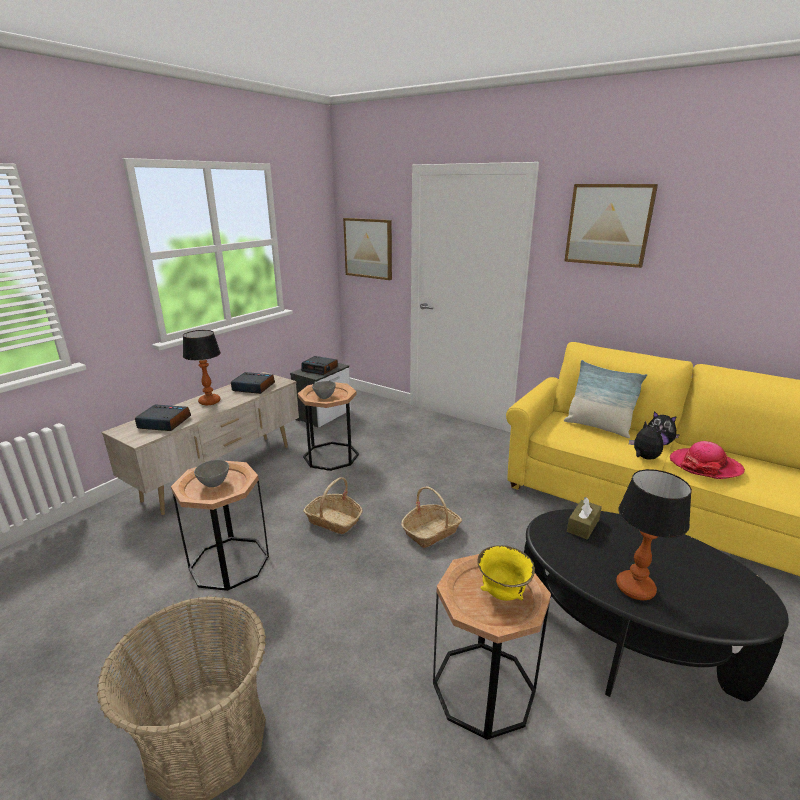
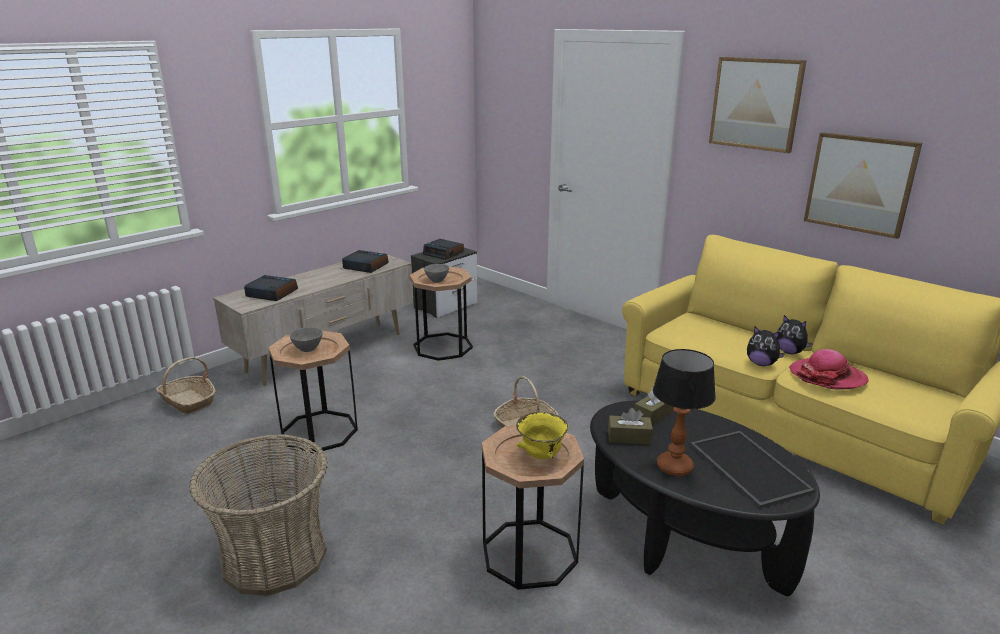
camera: 10 degrees right, 0 degrees up
(210, 402) = (319, 277): table lamp -> none
(334, 520) = (429, 406): basket -> basket (188, 401)
(368, 248) = (507, 120): picture -> picture (860, 183)
(573, 556) = (629, 437): none -> brown tissue box
(598, 427) = (728, 331): pillow -> none
(643, 458) = (761, 364): plush toy -> plush toy turned 135 degrees clockwise
(701, 579) = (746, 467): none -> tray

